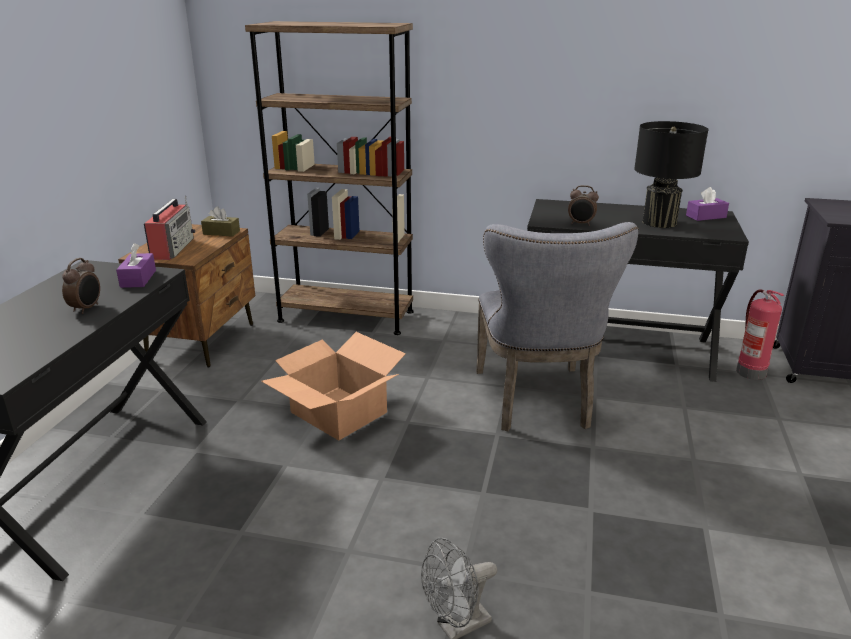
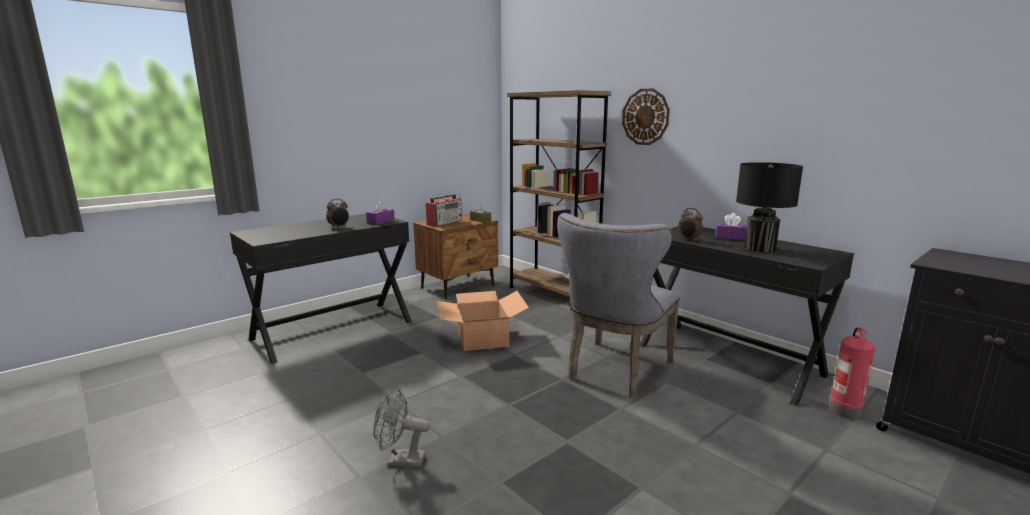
camera: 35 degrees right, 10 degrees down
(466, 60) = (645, 117): none -> wall clock
(706, 216) = (815, 251): purple tissue box -> purple tissue box (730, 237)

